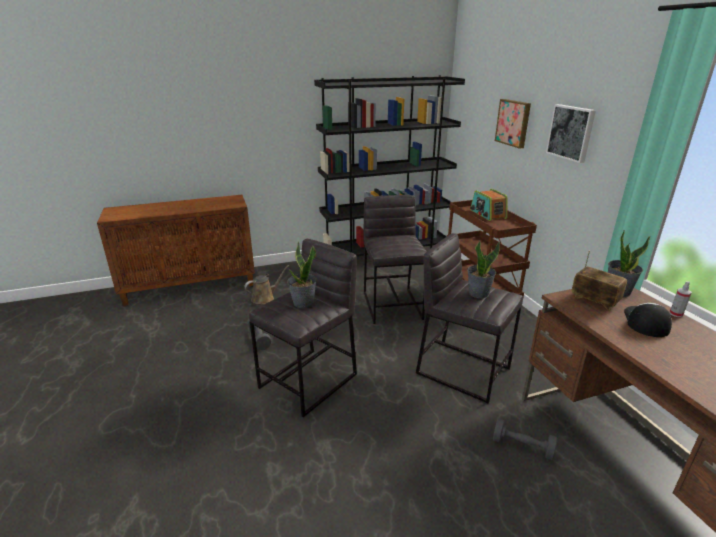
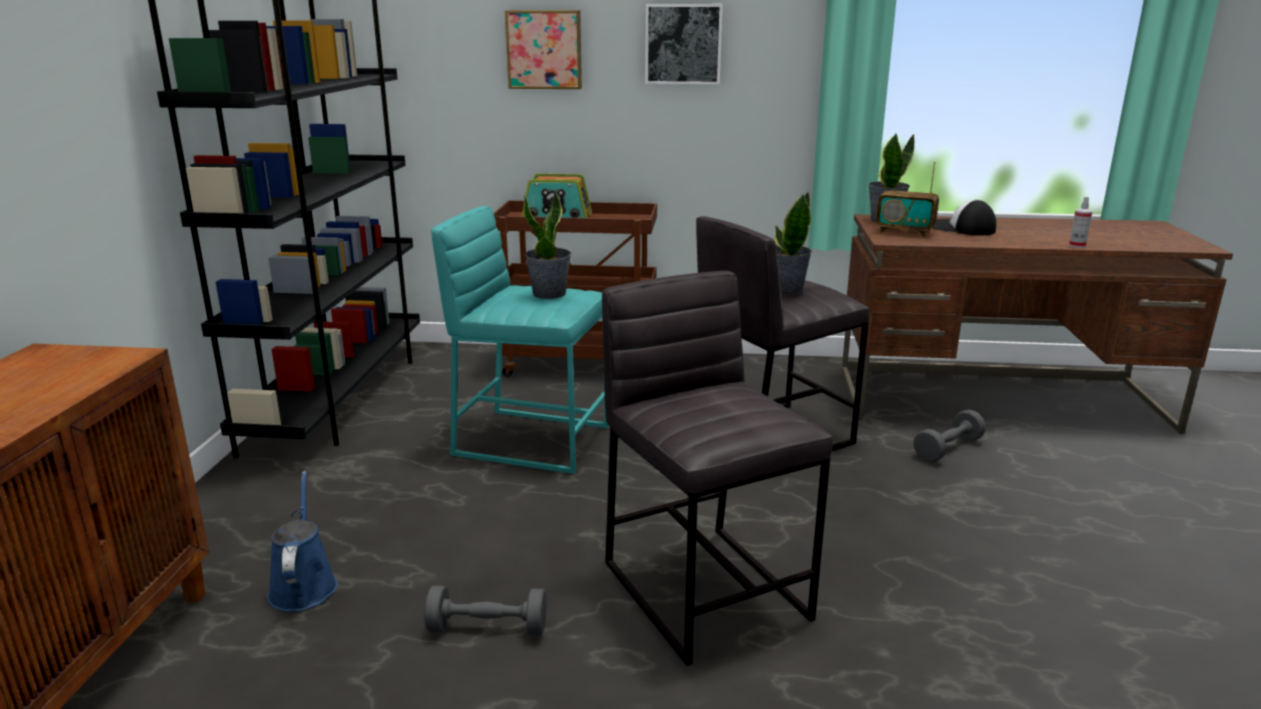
camera: 65 degrees left, 5 degrees down
(265, 298) = (303, 586): brown watering can -> blue watering can
(303, 303) = (719, 403): potted plant -> potted plant (549, 294)
(392, 305) = (531, 439): grey stool -> turquoise stool
(594, 301) = (904, 232): radio -> radio turned 135 degrees counterclockwise
(676, 314) = (948, 217): spray bottle -> spray bottle (1077, 246)

